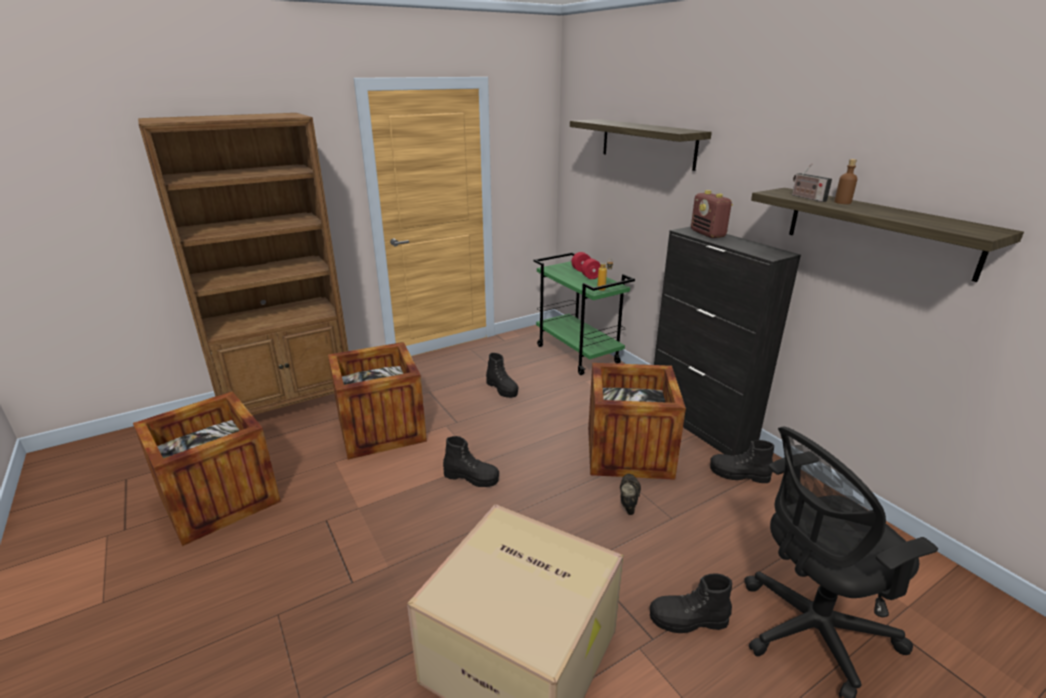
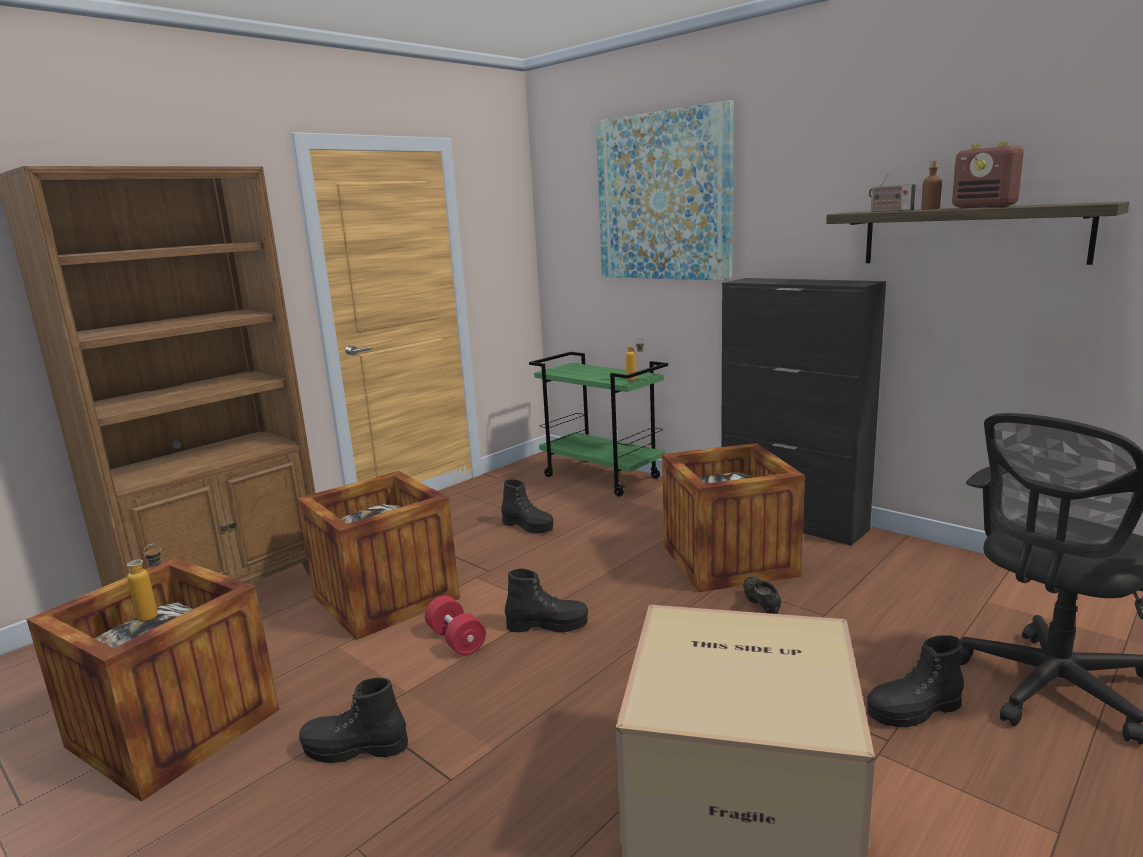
camera: 15 degrees left, 10 degrees down
(205, 433) = (156, 614): none -> bottle
(586, 274) = (600, 370): red dumbbell -> red dumbbell (456, 640)
(647, 143) = (663, 197): shelf -> picture
(708, 234) = (769, 280): radio -> radio (984, 207)
(739, 474) = (868, 558): black boot -> black boot (354, 749)

